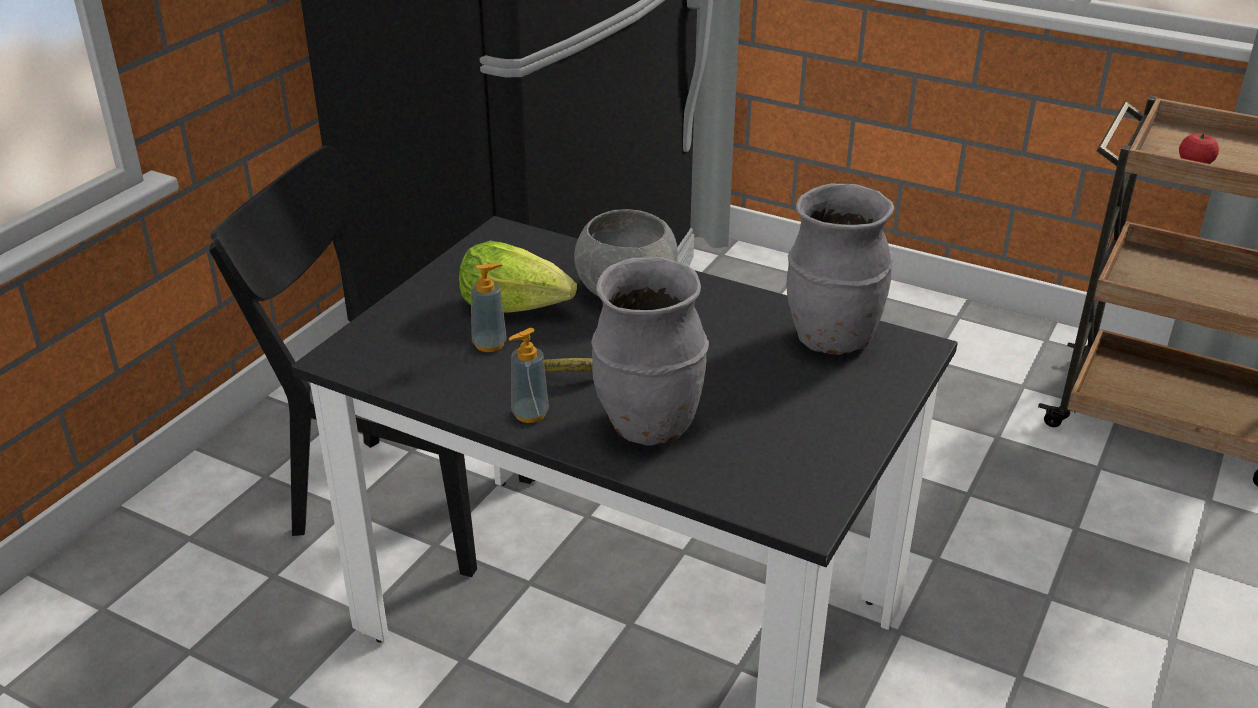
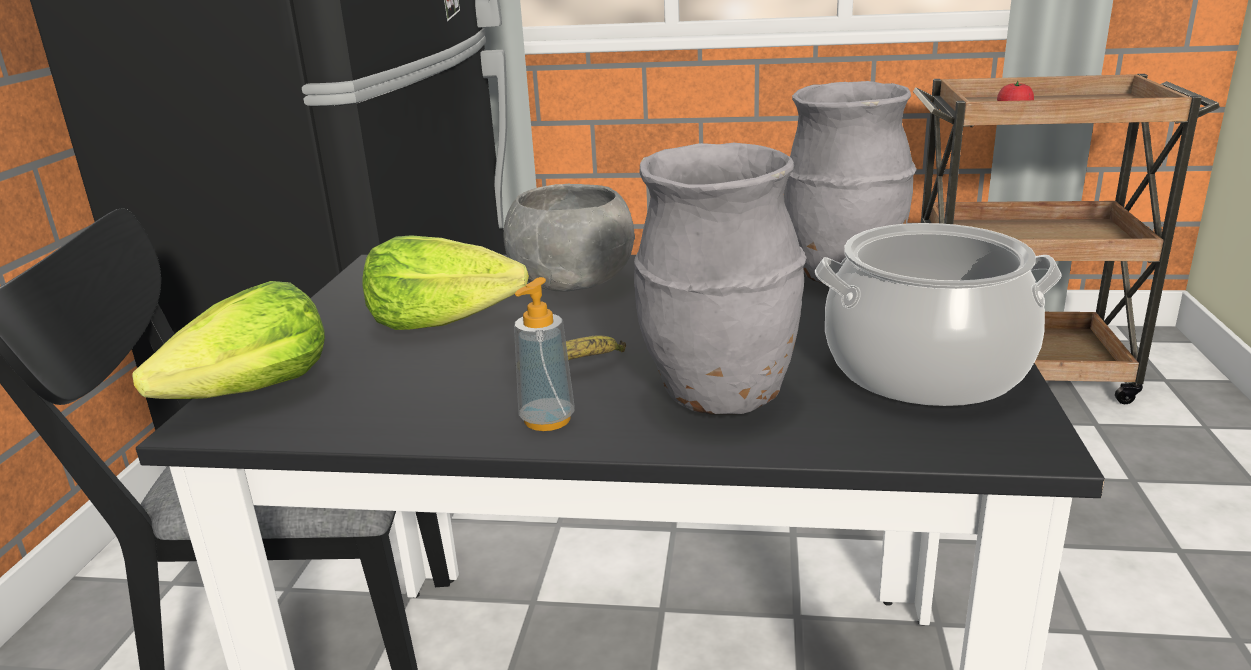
camera: 20 degrees left, 10 degrees down
(369, 340) = (254, 393): none -> lettuce
(489, 344) = (435, 361): soap dispenser -> none
(803, 443) = (926, 369): none -> cooking pot

